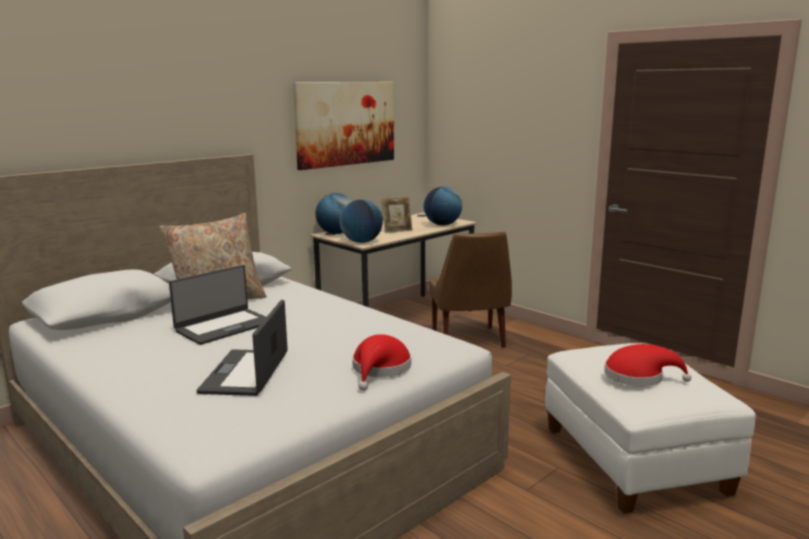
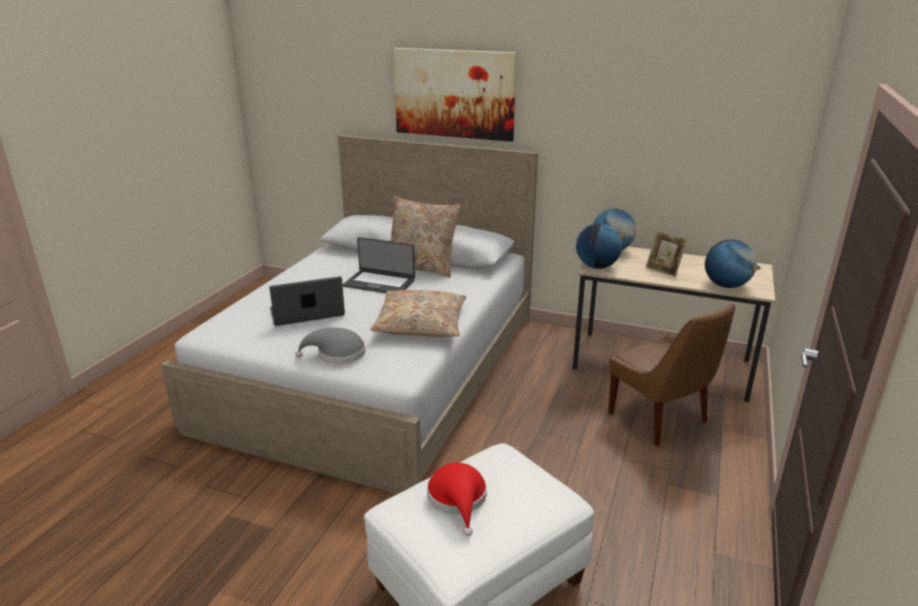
camera: 65 degrees right, 10 degrees up
(345, 123) = (664, 138): picture -> picture (454, 94)
(357, 324) = (421, 324): none -> beige pillow
(380, 369) = (337, 354): red hat -> grey hat
(468, 340) = (660, 419): brown chair -> brown chair turned 90 degrees counterclockwise

